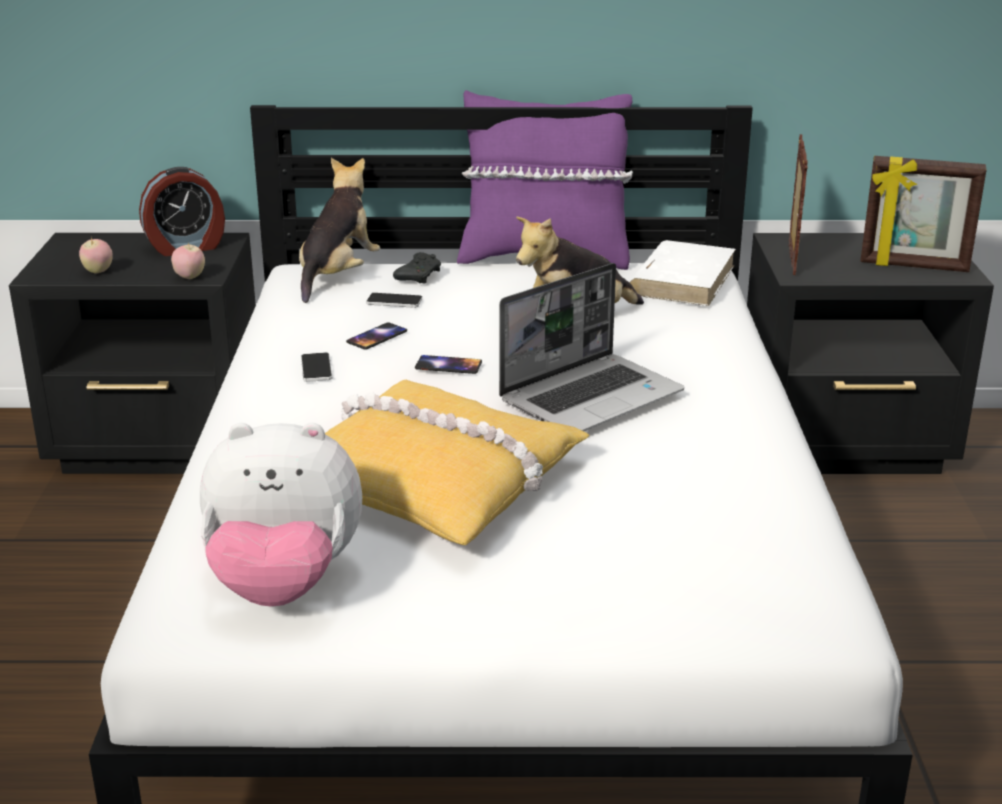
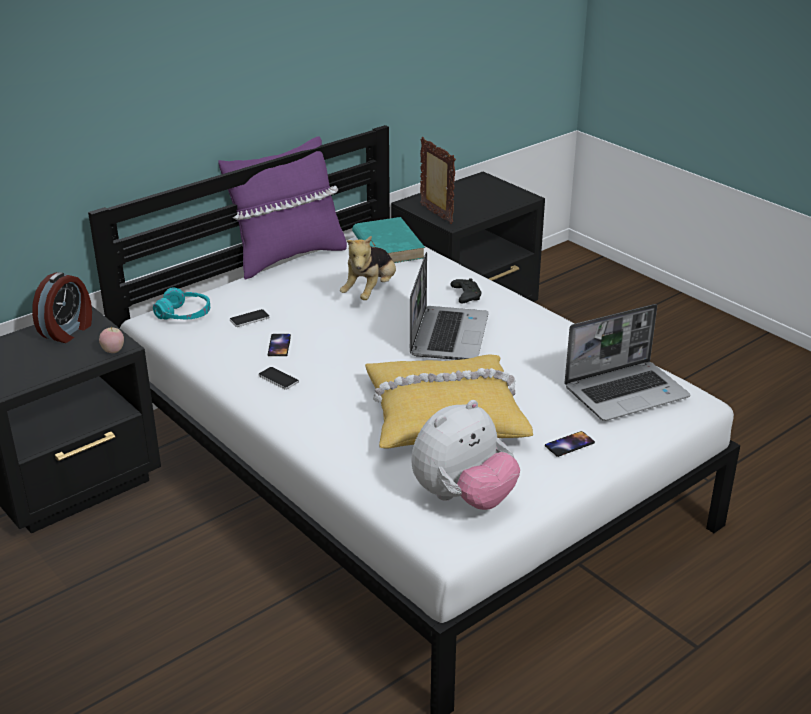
camera: 40 degrees left, 5 degrees up
(98, 271) = (39, 371): apple -> none
(338, 275) = (184, 314): plush toy -> turquoise headphones
(419, 276) = (237, 296): black game controller -> black game controller (465, 296)
(448, 365) = (348, 347): phone -> phone (569, 444)
(682, 279) = (387, 245): white book -> turquoise book
(733, 564) = (626, 392): none -> laptop
(914, 266) = (497, 198): picture frame -> none

